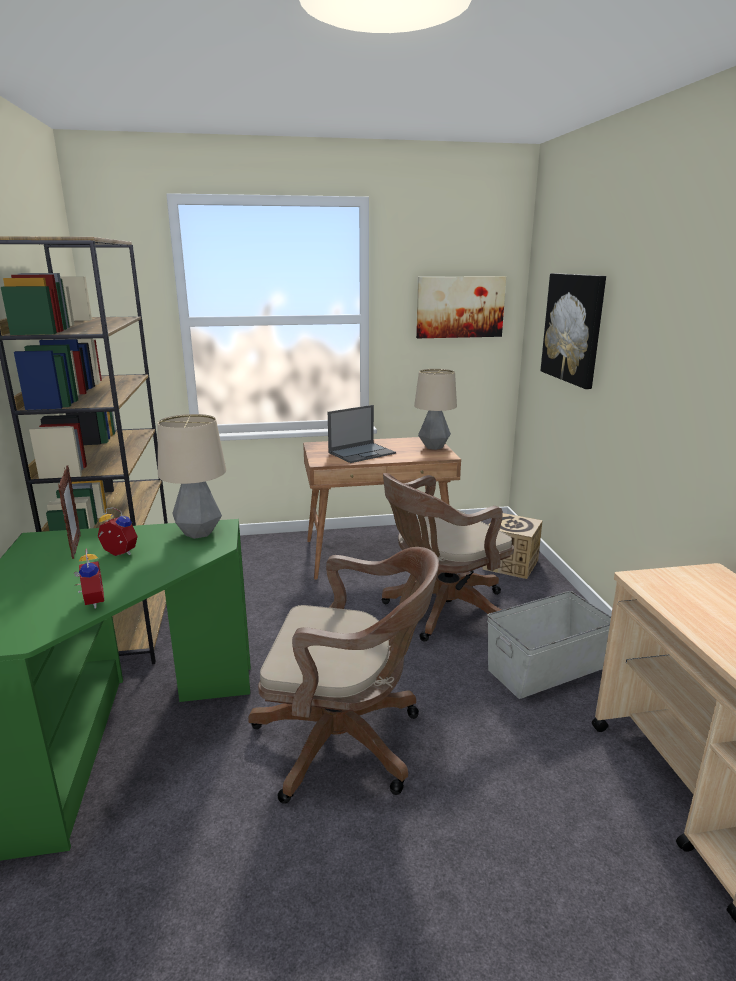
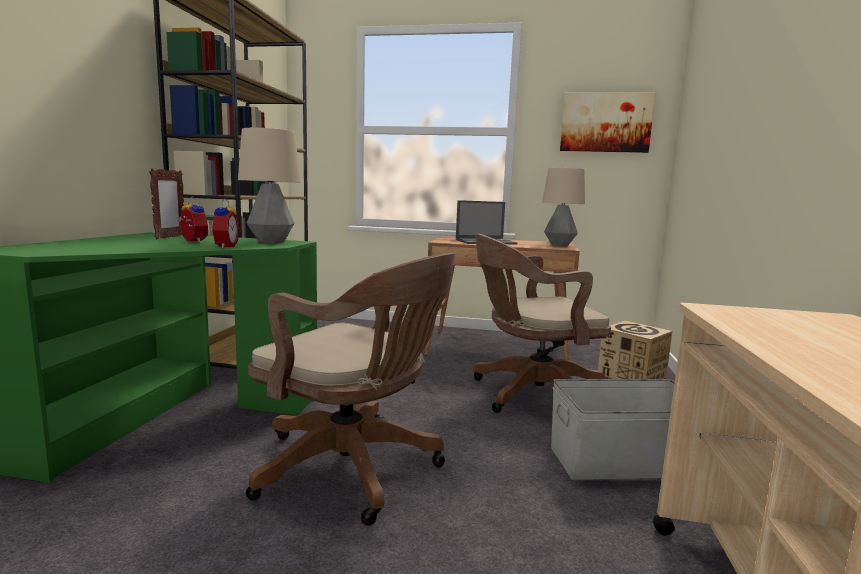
camera: 20 degrees right, 10 degrees down
(91, 602) = (123, 249): alarm clock -> alarm clock (224, 246)
(573, 328) = (713, 118): picture -> none

